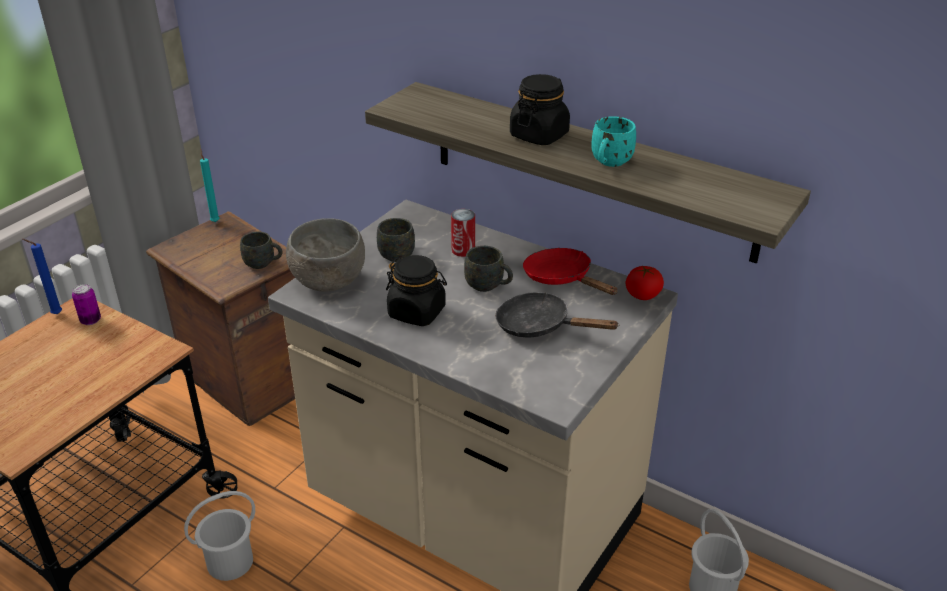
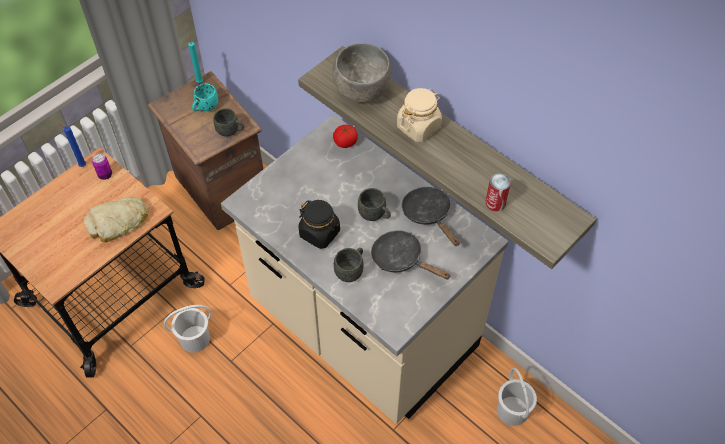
camera: 10 degrees right, 20 degrees up
(112, 368) = (118, 222): none -> bread
(327, 282) = (263, 194): grey bowl -> grey bowl (361, 91)
(399, 253) = (318, 172): grey mug -> grey mug (351, 270)
(463, 250) = (364, 175): can -> can (495, 203)
(539, 135) = (418, 127): black jar -> beige jar
(562, 278) = (429, 215): red frying pan -> black frying pan
(609, 163) = (460, 167): turquoise mug -> turquoise mug (205, 107)
(643, 295) = (482, 239): tomato -> tomato (345, 142)

